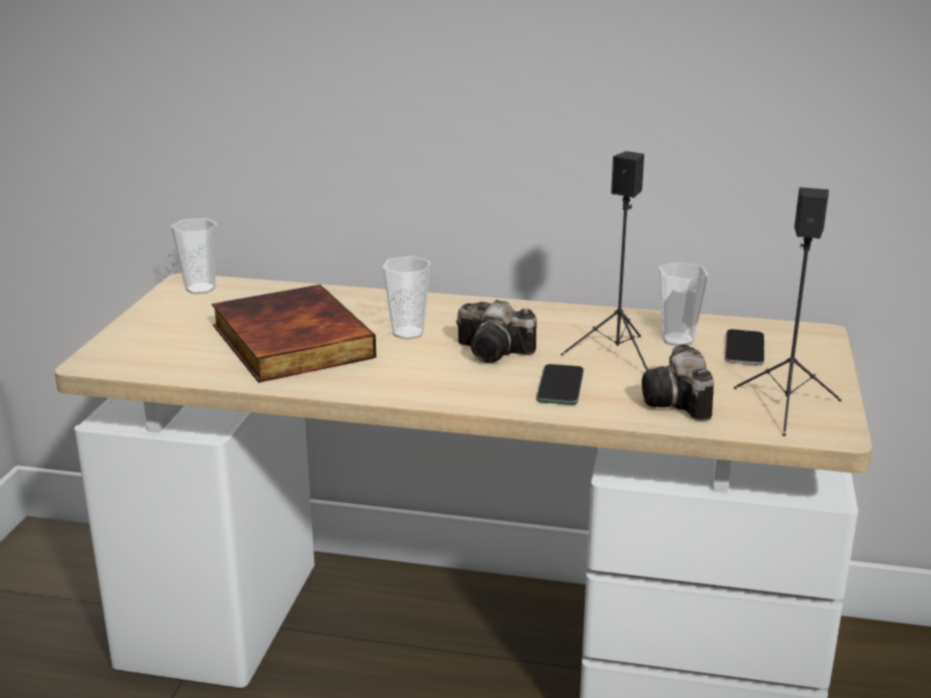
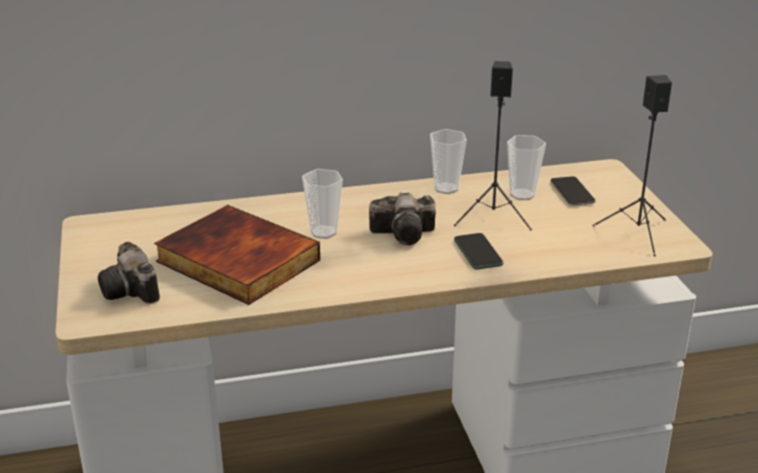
camera: 25 degrees left, 5 degrees up
(200, 289) = (107, 228): cup -> cup (446, 188)
(679, 404) = (569, 247): camera -> camera (132, 291)

